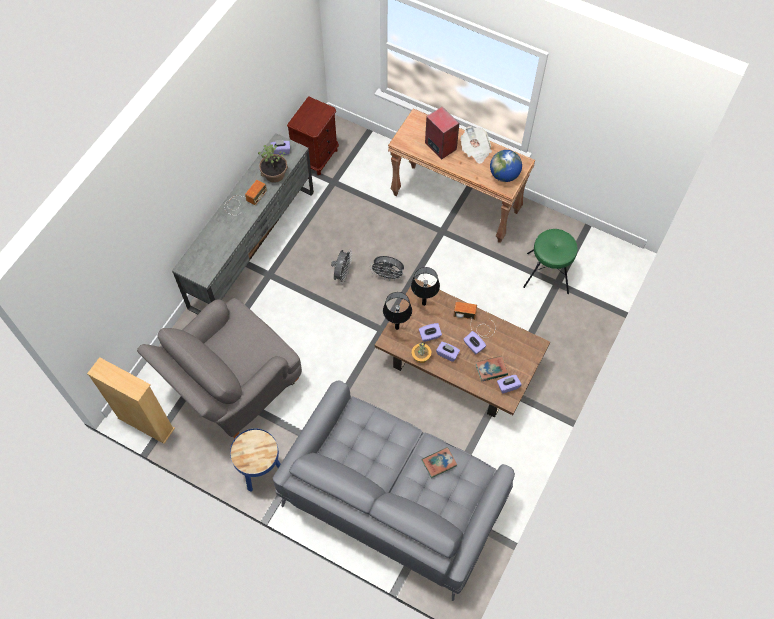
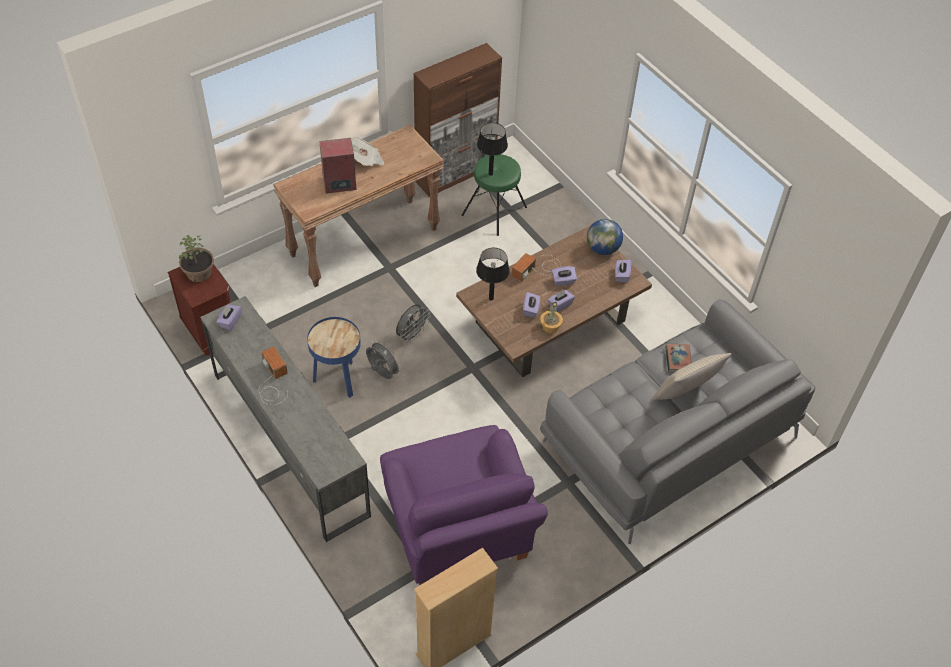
camera: 65 degrees left, 10 degrees down
(232, 387) = (458, 534): grey armchair -> purple armchair
(261, 471) = (578, 547): blue side table -> blue side table (338, 379)
(274, 174) = (258, 340): potted plant -> potted plant (199, 273)
(397, 327) = (505, 331): black table lamp -> black table lamp (490, 174)
(406, 482) = (685, 395): none -> beige pillow
(491, 369) = (597, 279): book -> none
(504, 175) = (411, 153): globe -> globe (602, 249)
(569, 229) = (456, 173): none -> brown cabinet

